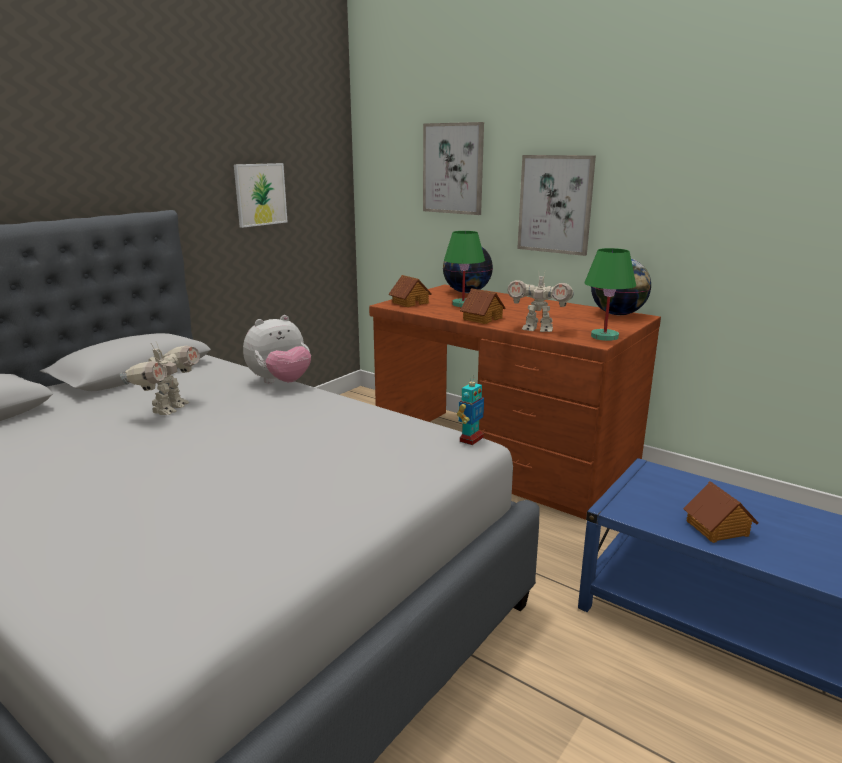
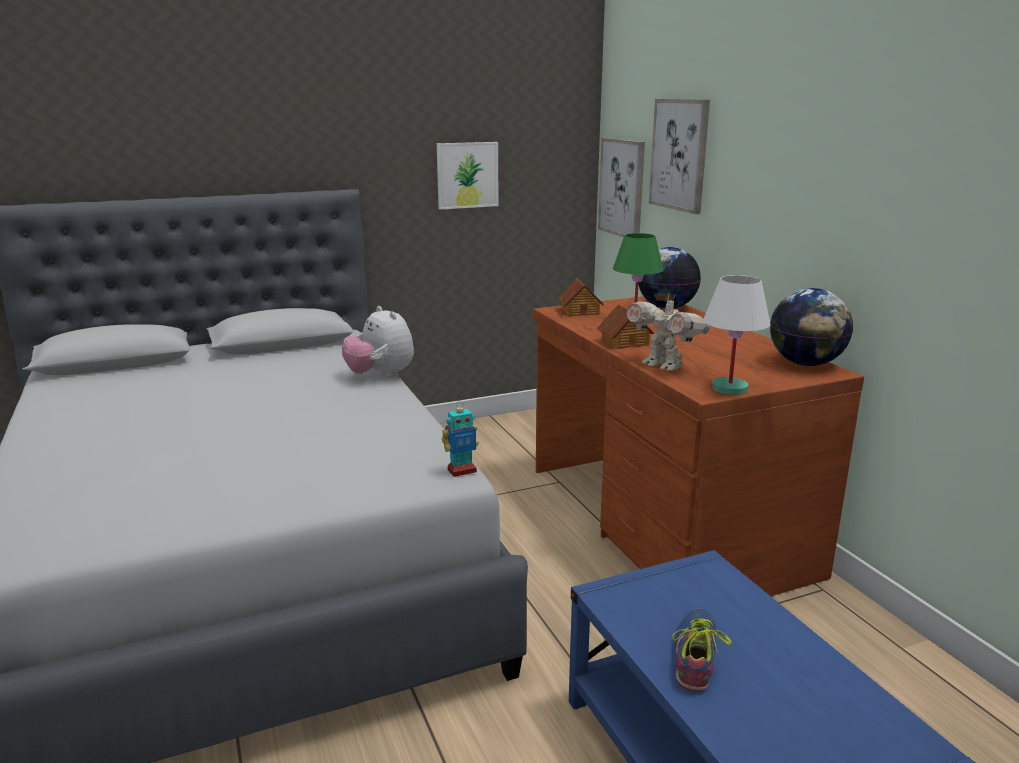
camera: 30 degrees right, 0 degrees up
(168, 409) = (262, 381): toy robot -> none
(280, 382) = (380, 375): plush toy -> plush toy turned 60 degrees clockwise
(555, 204) = (770, 209): picture -> picture (622, 188)
(603, 336) = (729, 388): green table lamp -> white table lamp
(717, 528) = (695, 655): toy house -> shoe

